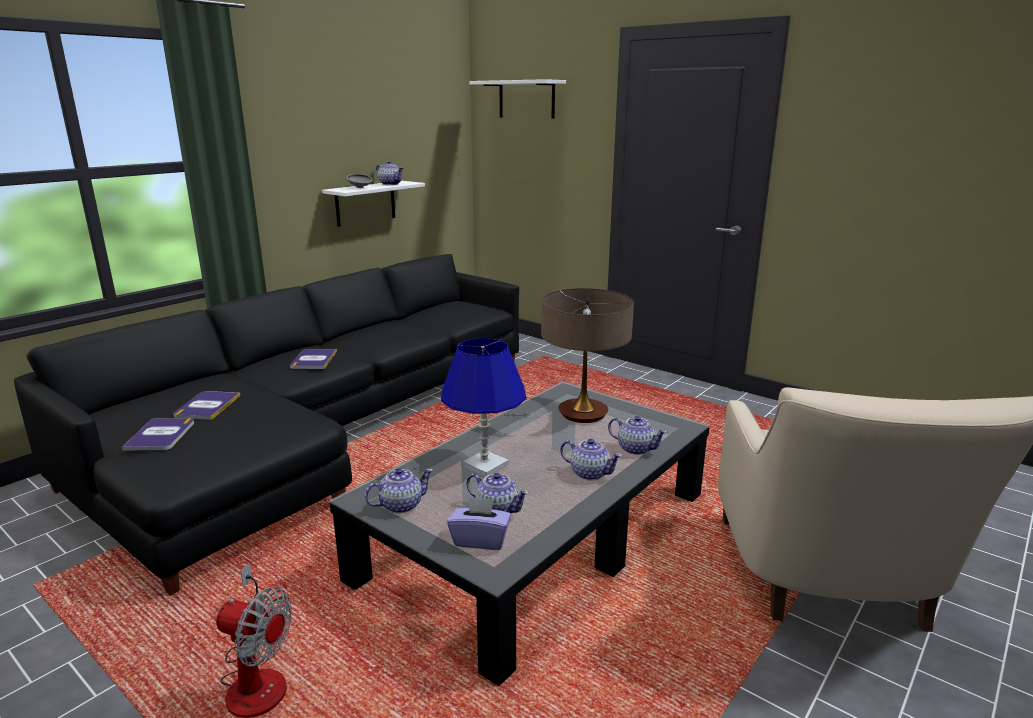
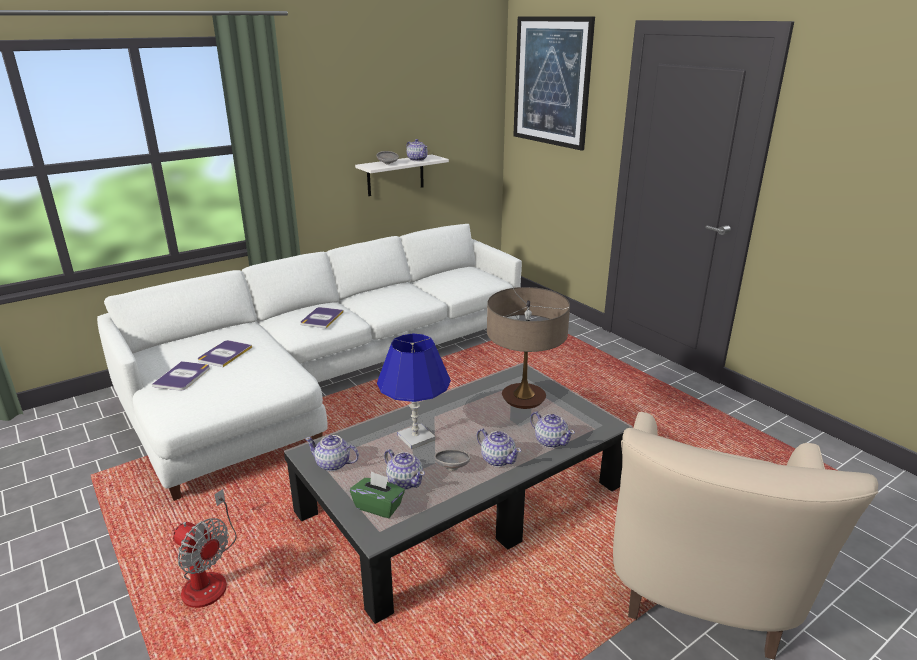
camera: 15 degrees right, 5 degrees up
(315, 433) = (324, 376): black sofa -> white sofa
(400, 505) = (333, 464): teapot -> teapot turned 150 degrees counterclockwise
(480, 540) = (378, 506): purple tissue box -> green tissue box
(526, 99) = (551, 82): white shelf -> picture
(543, 488) = (452, 467): none -> grey bowl

